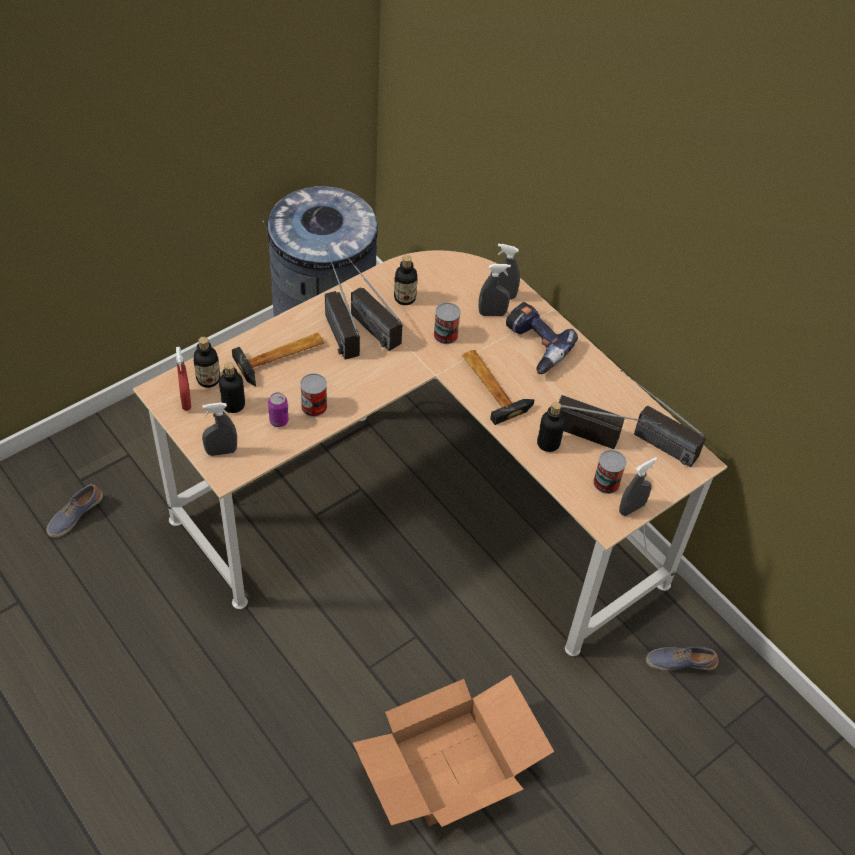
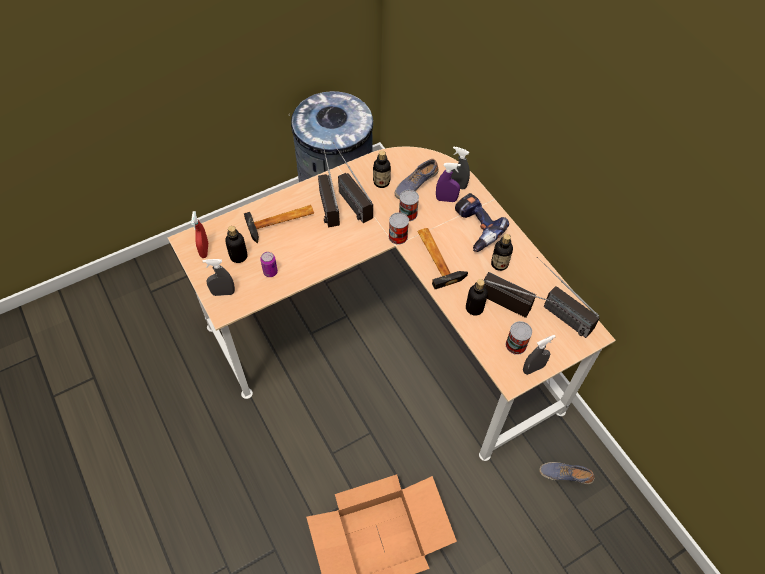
camera: 10 degrees right, 5 degrees up
(75, 516) = (142, 317): shoe -> shoe (415, 184)
(208, 379) = (224, 235): bottle -> bottle (499, 264)
(314, 406) = (298, 262): can -> can (398, 236)
(492, 313) = (446, 199): grey spray bottle -> purple spray bottle

